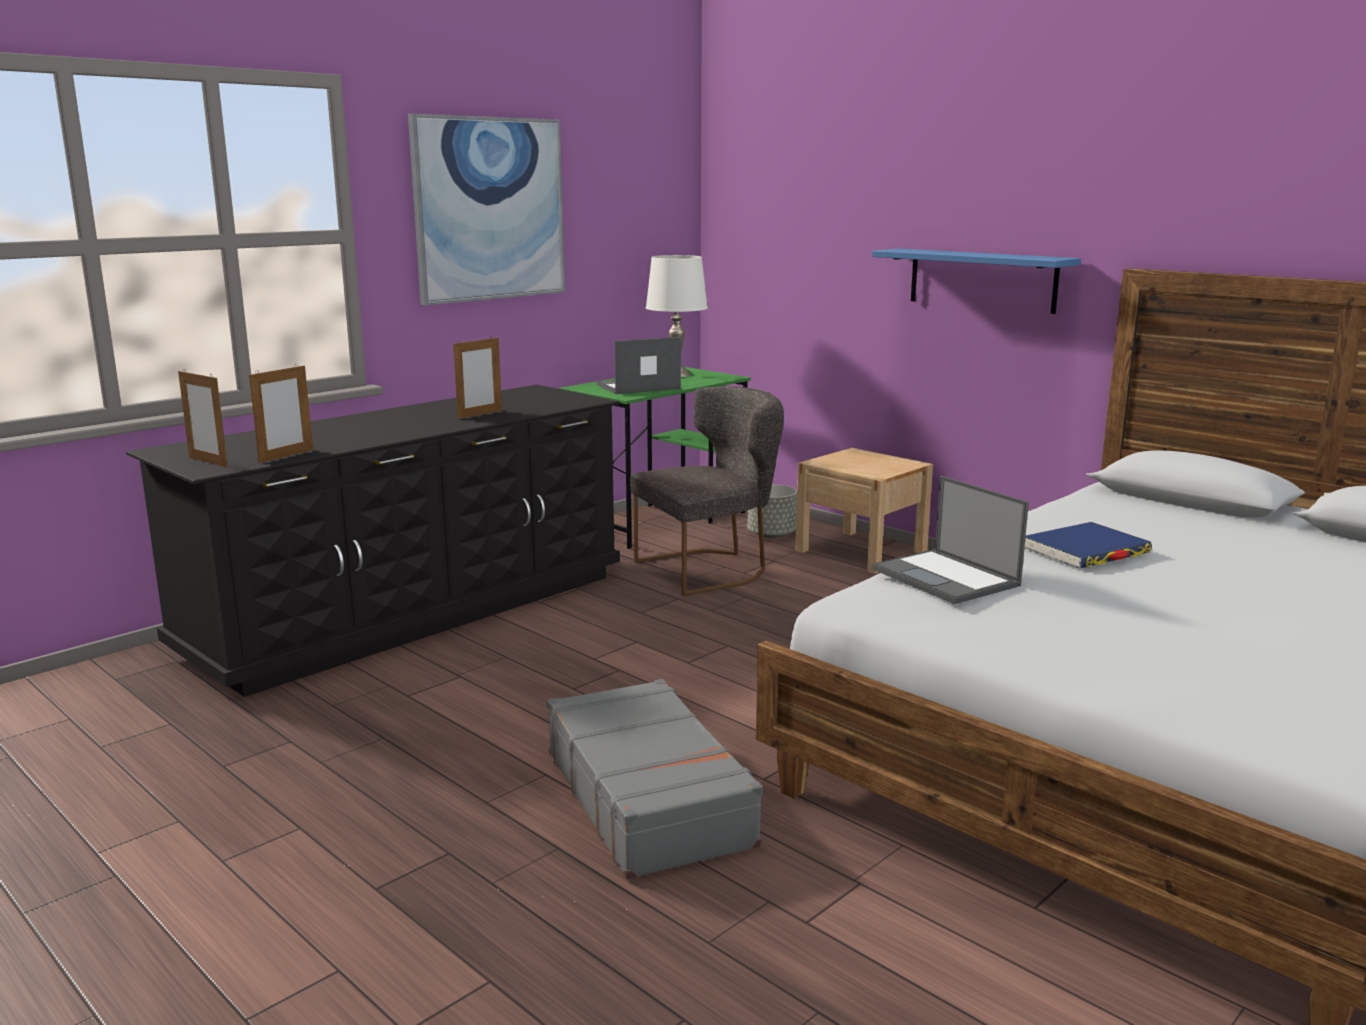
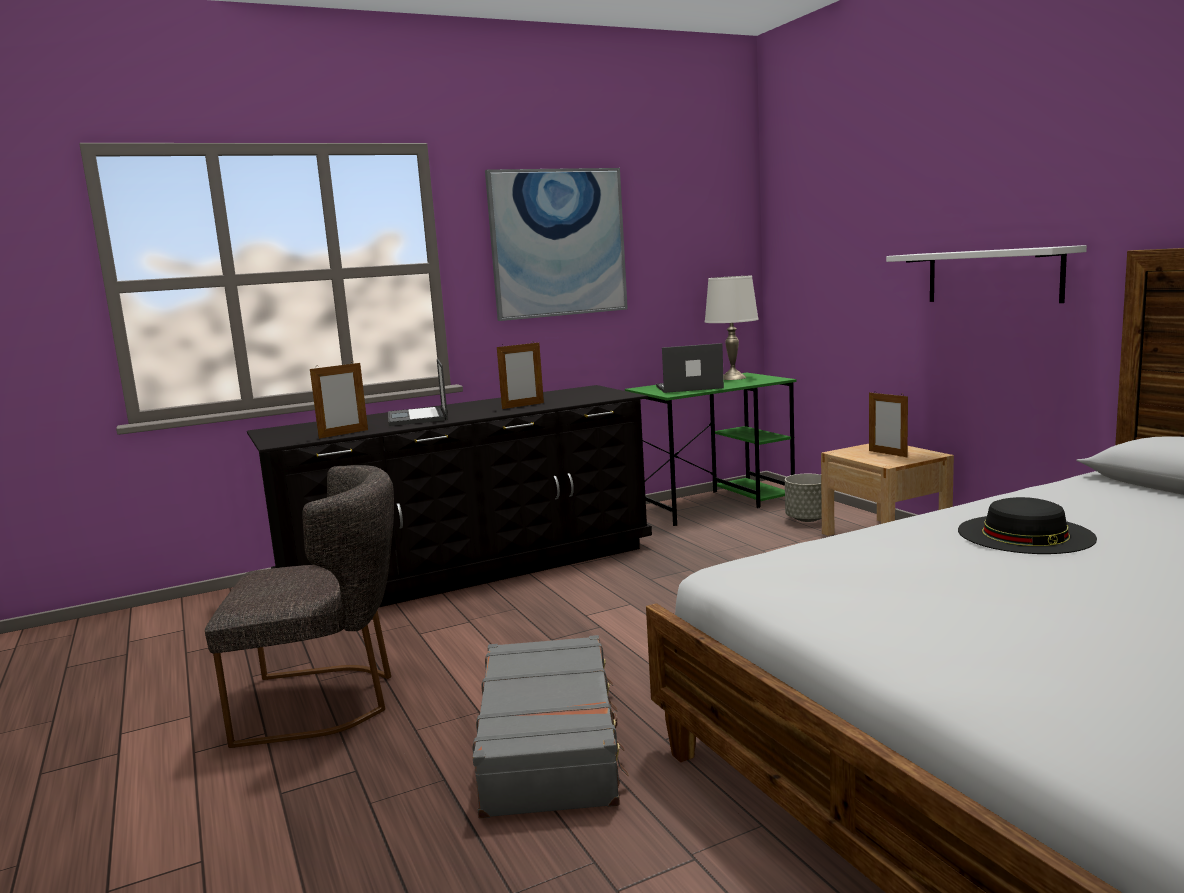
camera: 20 degrees right, 5 degrees down
(208, 462) = (286, 437): picture frame -> picture frame (887, 454)
(710, 569) = (734, 546): grey chair -> grey chair (326, 701)
(947, 578) = (843, 552): laptop -> laptop (418, 417)
(982, 280) = (993, 276): blue shelf -> white shelf
(1086, 551) = (1025, 534): blue book -> black hat

